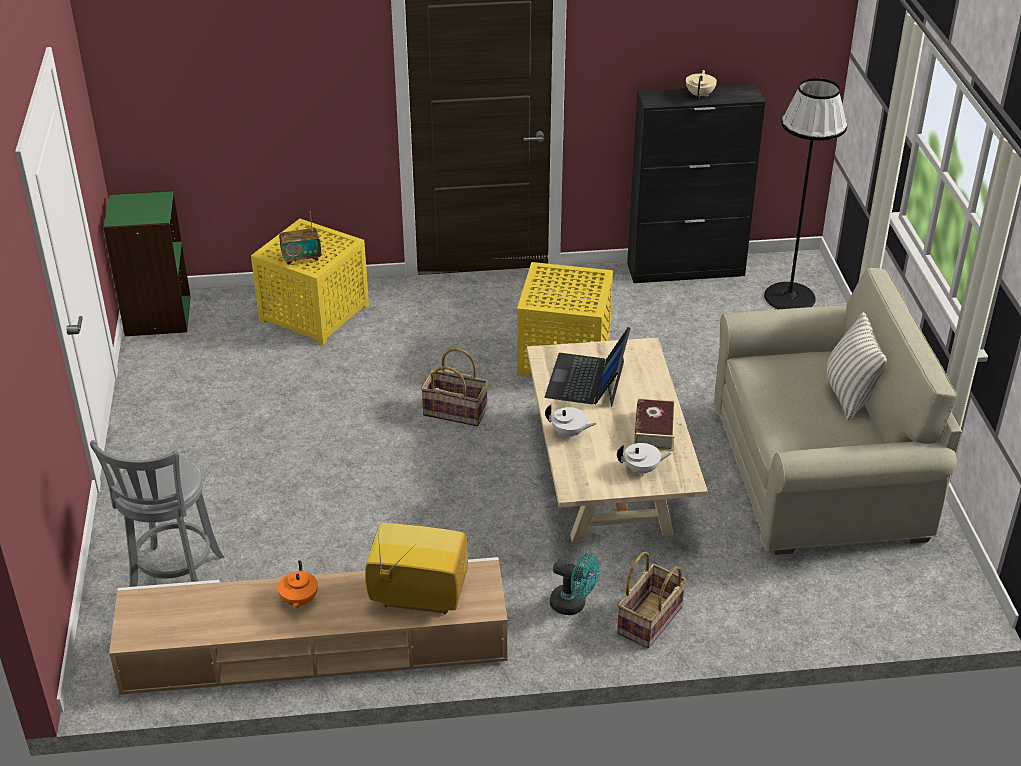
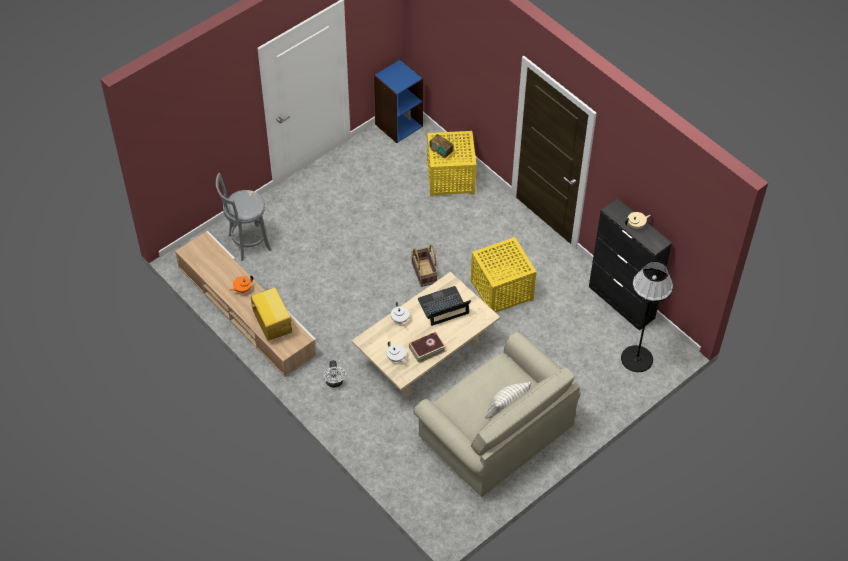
camera: 55 degrees right, 15 degrees up
(157, 316) = (398, 125): green bookcase -> blue bookcase
(573, 604) = (335, 383): turquoise fan -> white fan
(650, 621) = (346, 414): basket -> none

